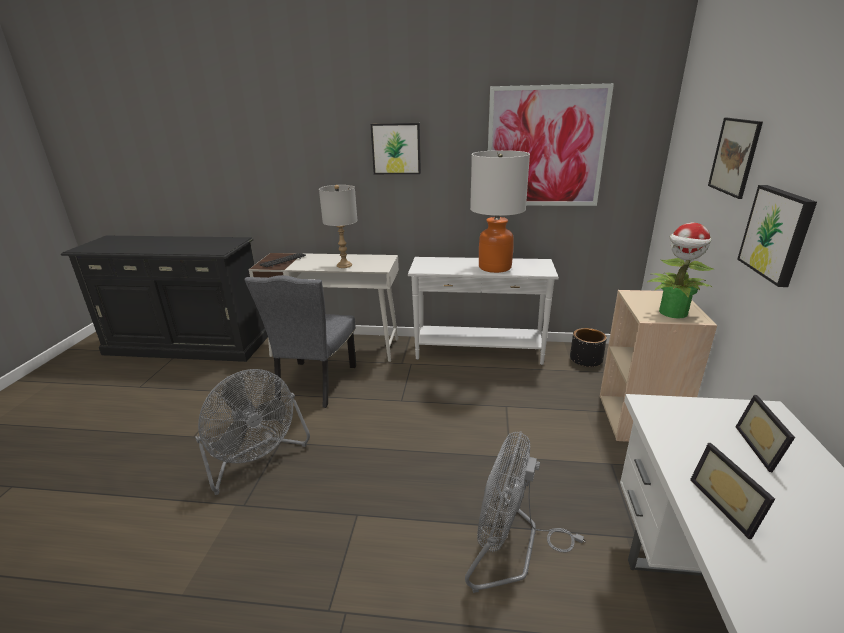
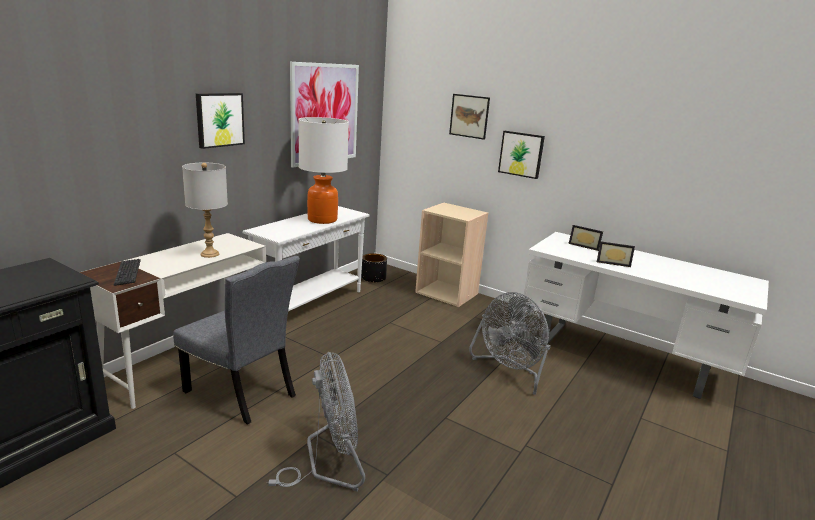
camera: 65 degrees left, 5 degrees down
(673, 313) = (466, 213): potted plant -> none

